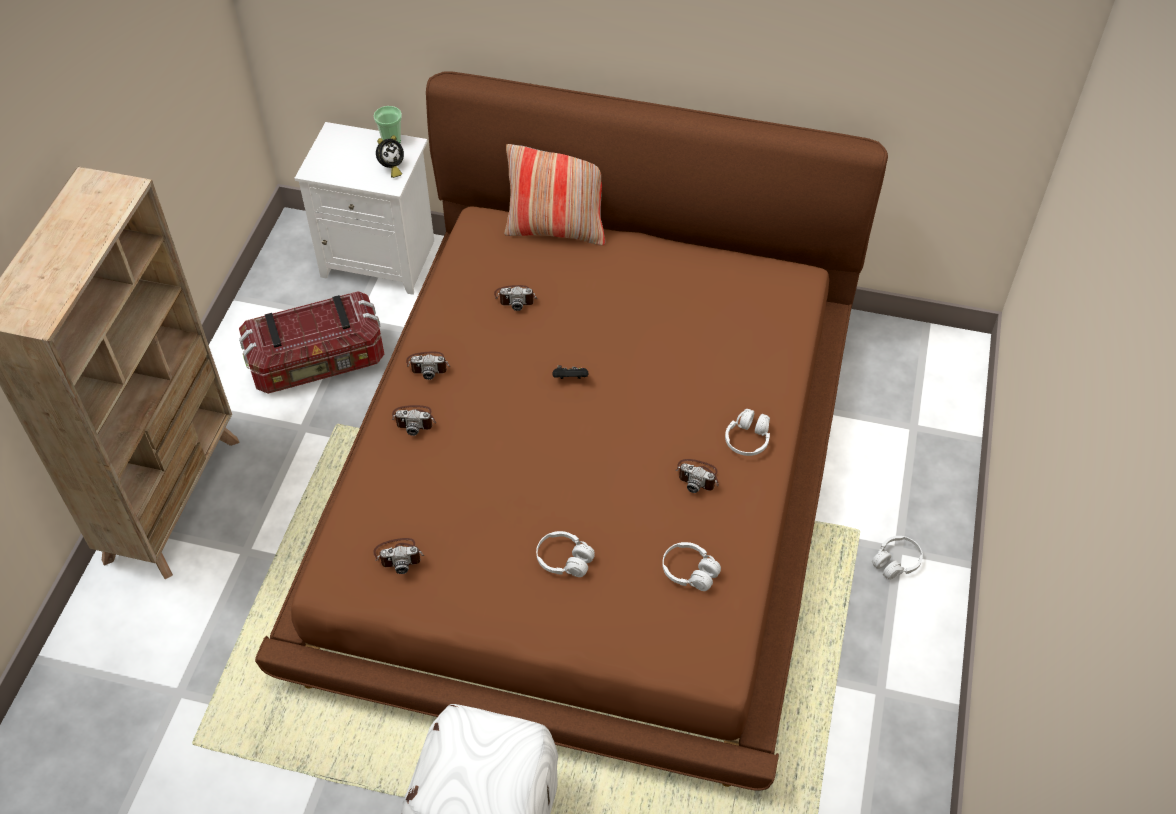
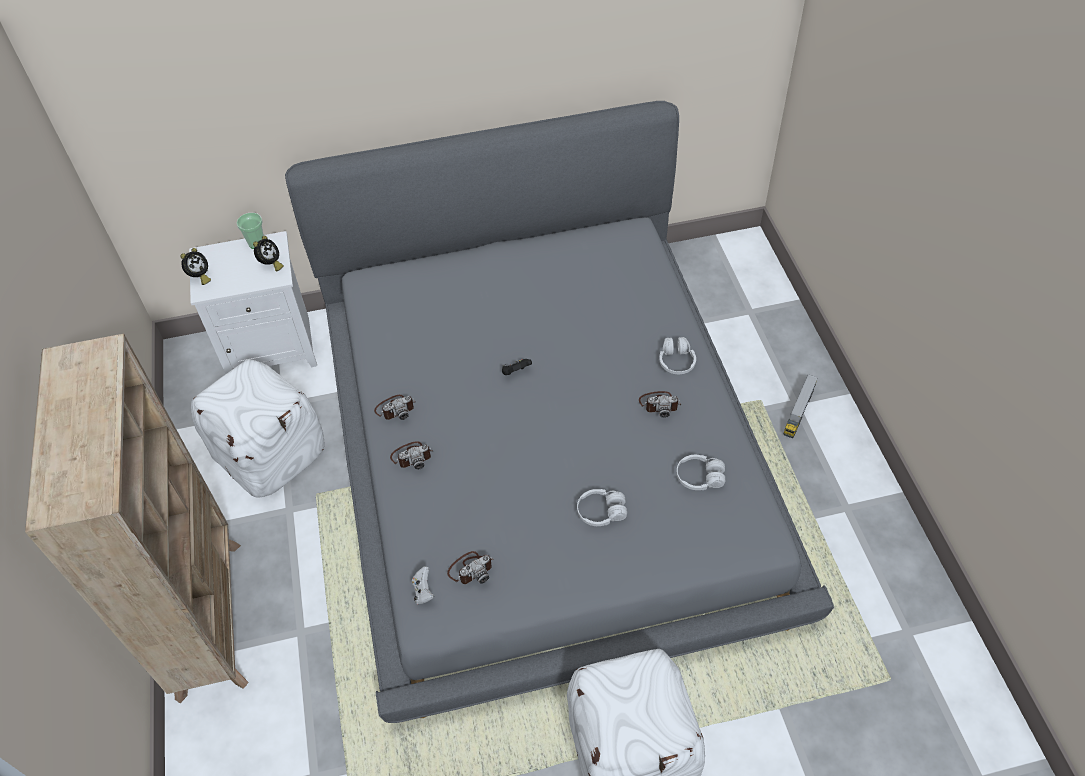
camera: 25 degrees left, 0 degrees up
(317, 155) = (199, 277): none -> alarm clock
(318, 363) = (270, 452): storage box -> white ottoman
(343, 555) = (423, 591): none -> white game controller
(515, 298) = (432, 328): camera -> none
(556, 230) = (430, 264): pillow -> none
(587, 483) = (545, 452): brown bed -> grey bed
(896, 562) = (799, 411): white headphones -> toy truck

